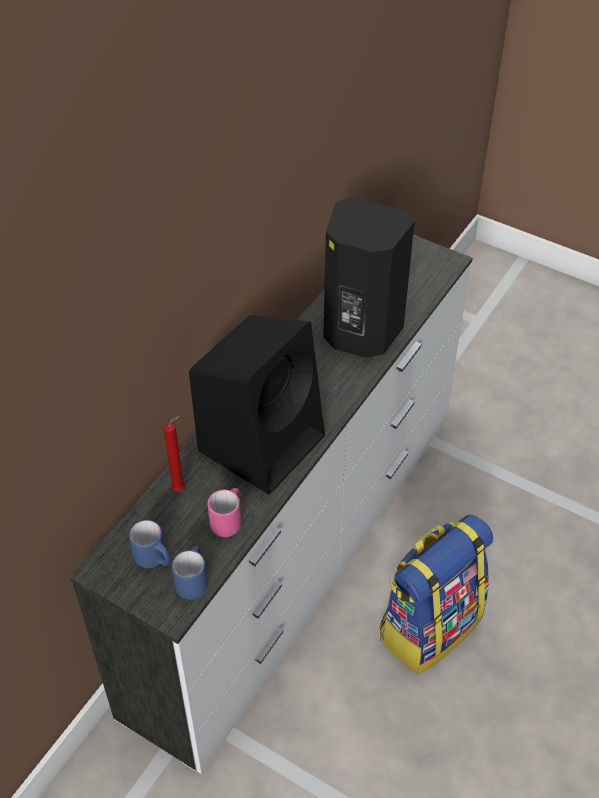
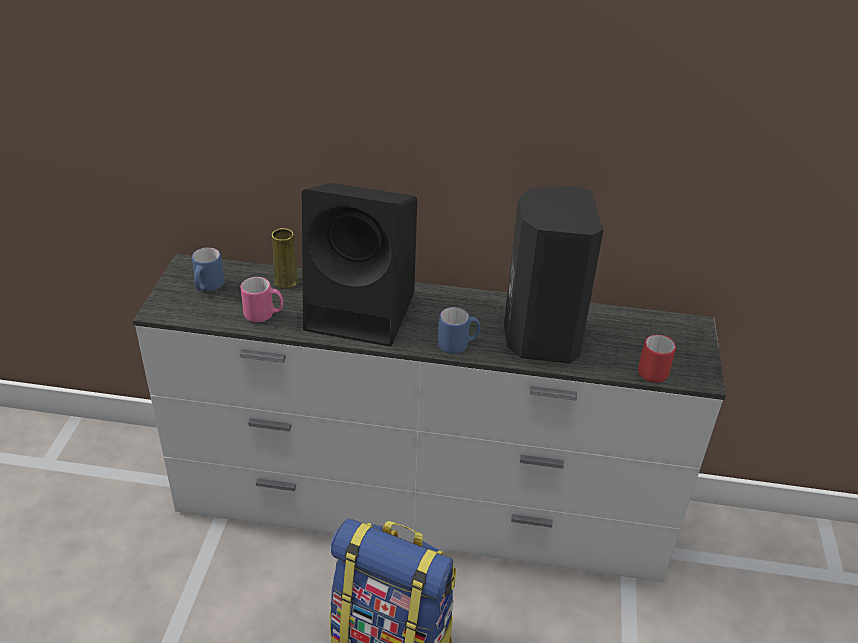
camera: 65 degrees right, 10 degrees down
(181, 489) = (286, 281): red candle -> yellow vase
(193, 581) = (193, 313): blue mug -> blue mug (458, 345)
(430, 282) = (655, 370): none -> red mug

